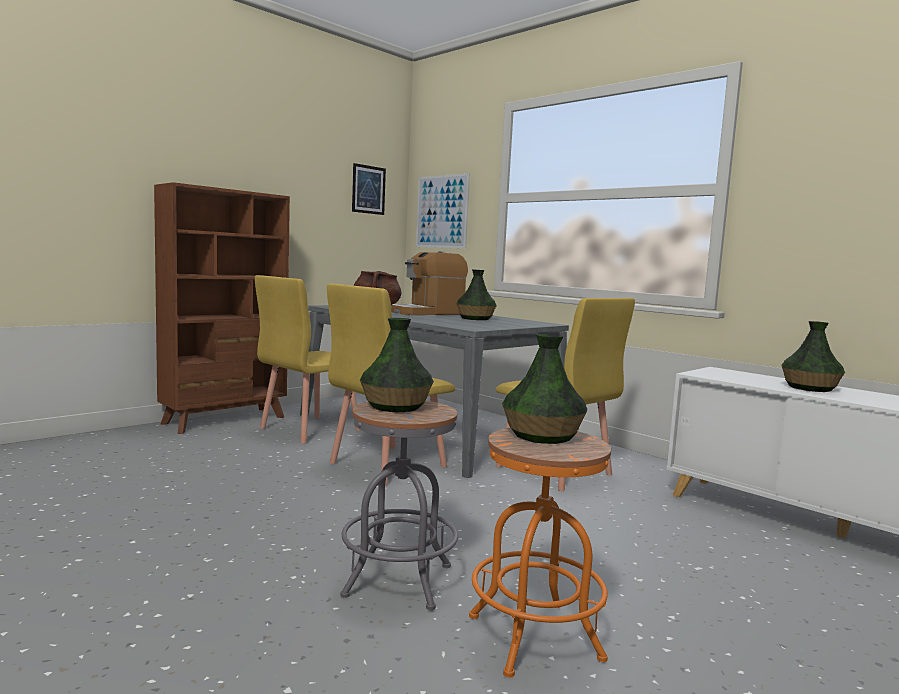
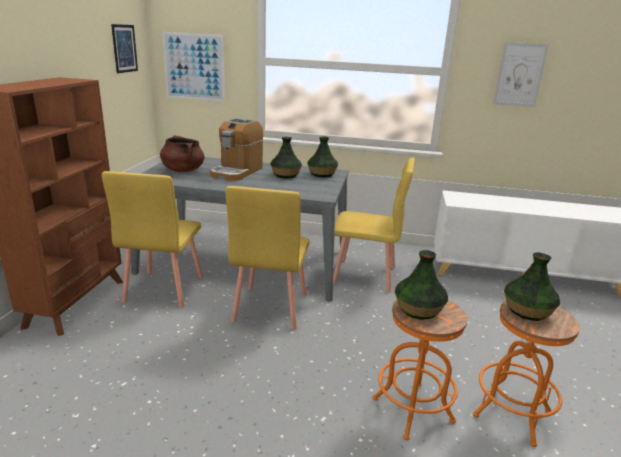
camera: 35 degrees left, 15 degrees up
(398, 581) = (412, 410): grey stool -> orange stool
(810, 388) = (514, 204): vase -> vase (322, 174)
(843, 182) = (520, 75): none -> picture

